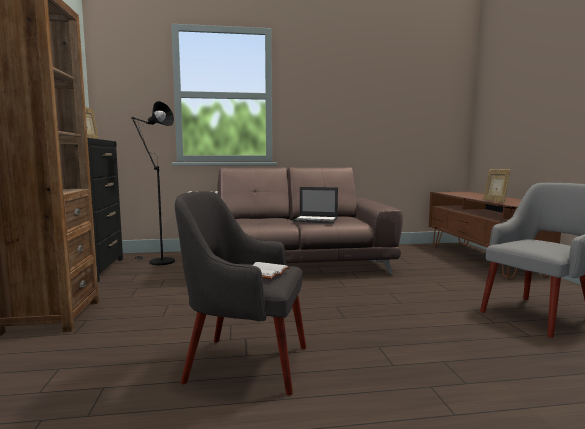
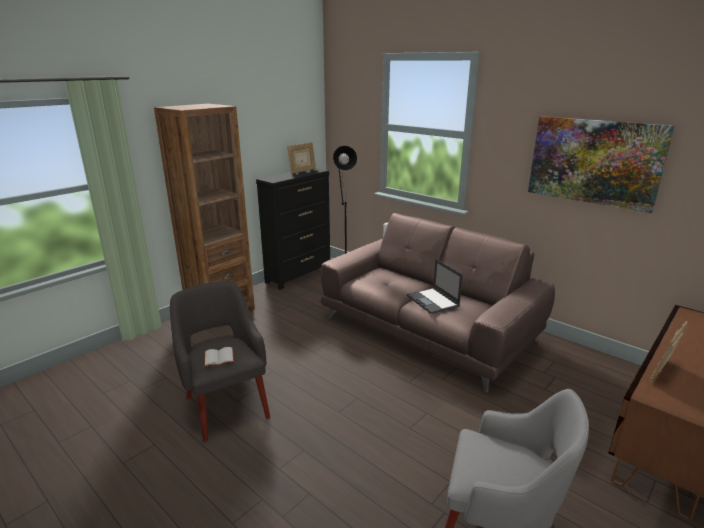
camera: 50 degrees right, 15 degrees up
(367, 107) = (594, 161): none -> picture

